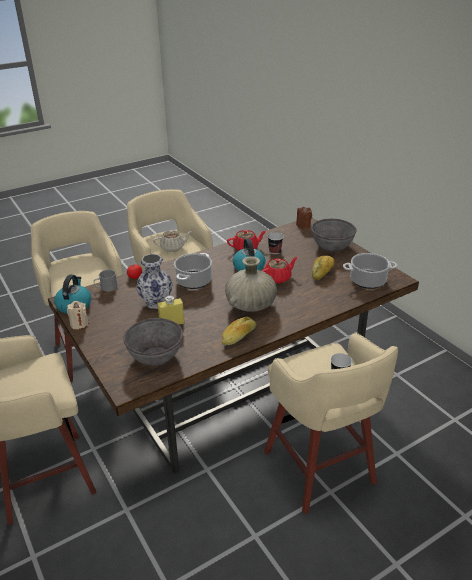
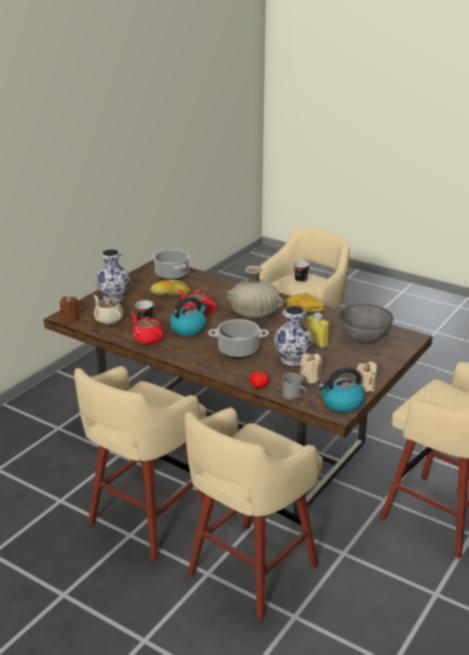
camera: 115 degrees left, 5 degrees down
(121, 302) = (310, 378): none -> beige candle
(173, 247) = (155, 401): beige teapot -> beige teapot (108, 319)
(332, 246) = (114, 297): grey bowl -> vase

